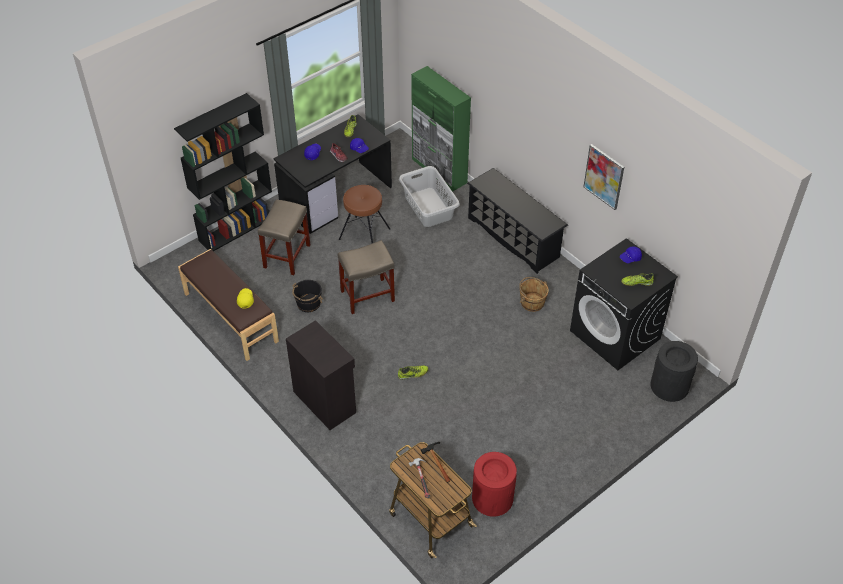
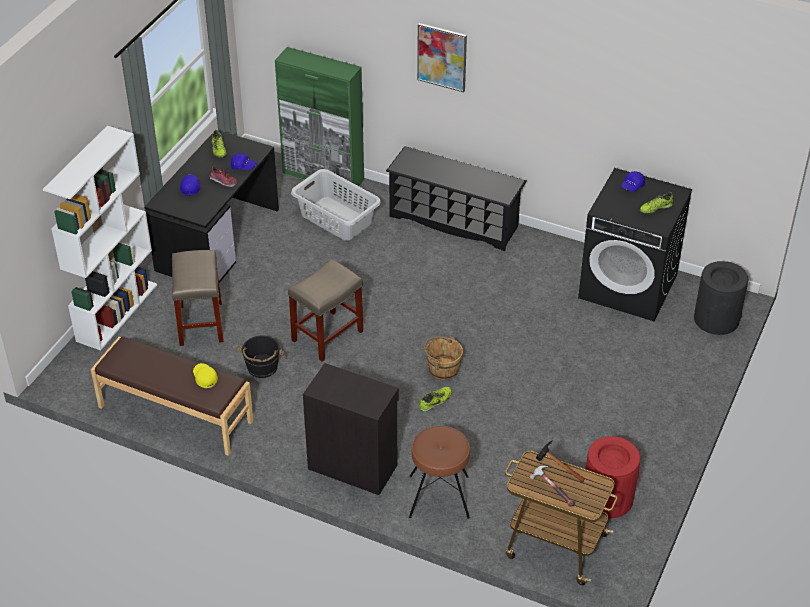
camera: 25 degrees left, 5 degrees down
(237, 228) = (117, 312): black bookcase -> white bookcase
(364, 234) = (279, 270): brown stool -> brown stool (439, 497)
(532, 302) = (518, 282): brown bucket -> brown bucket (443, 369)
(604, 176) = (572, 103): picture -> picture (442, 57)

